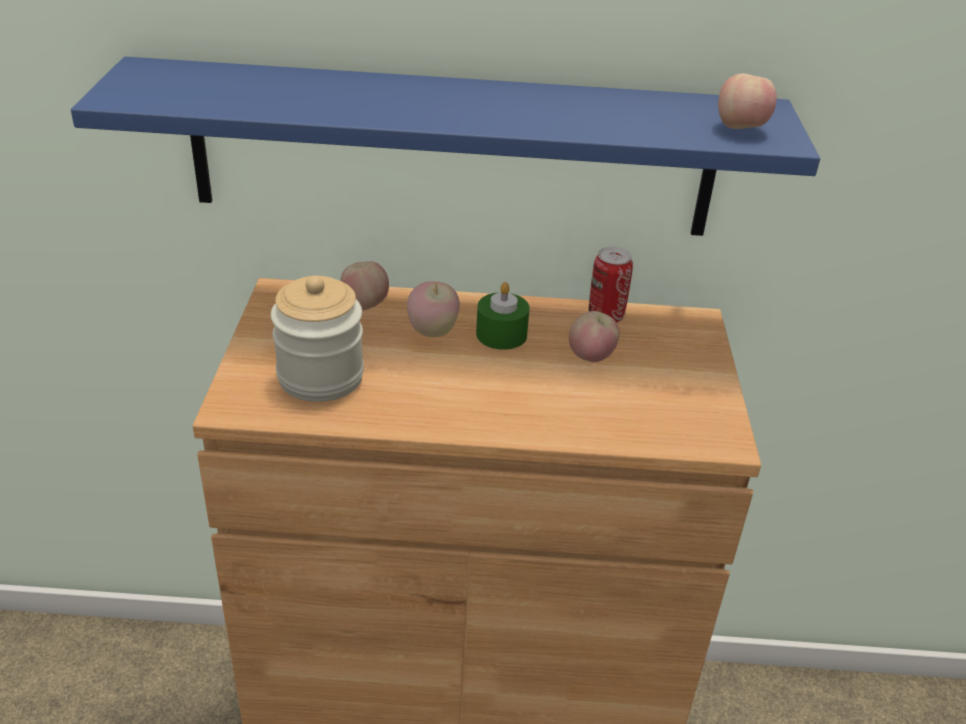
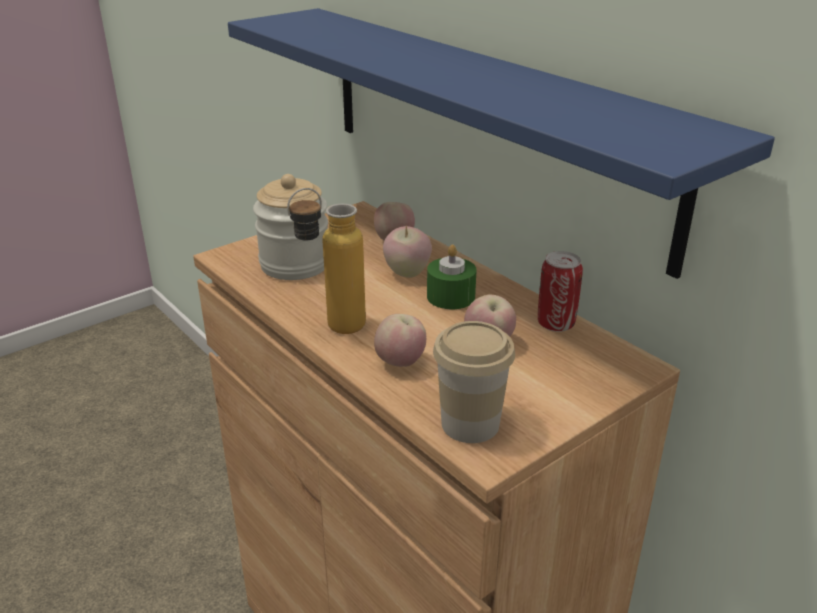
camera: 50 degrees right, 5 degrees down
(466, 418) = (331, 329): none -> bottle
(682, 427) = (470, 424): none -> cup
(740, 129) = (643, 137): apple -> apple (400, 363)

